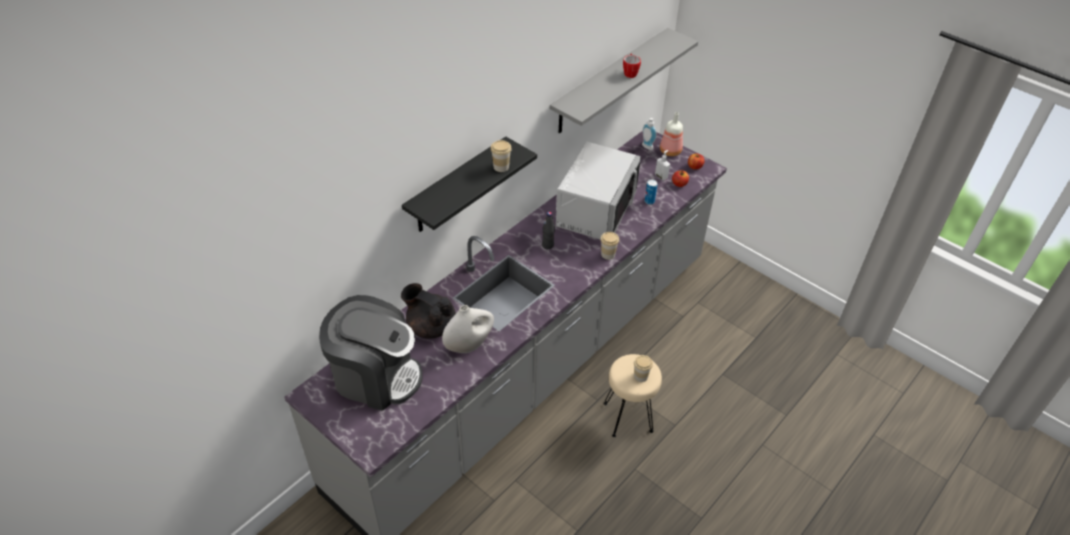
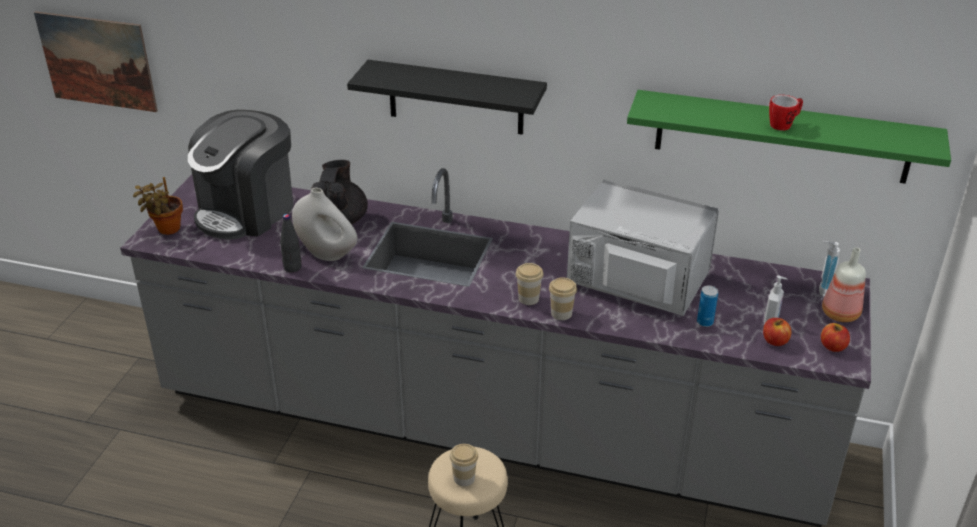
camera: 65 degrees right, 10 degrees down
(179, 384) = (97, 61): none -> picture
(365, 435) = (166, 229): none -> potted plant
(376, 376) = (247, 211): coffee machine -> coffee machine turned 45 degrees clockwise
(501, 167) = (484, 93): cup -> cup (528, 298)
(547, 245) = (535, 261): black bottle -> black bottle (292, 268)
(594, 210) = (637, 279): grey microwave -> grey microwave turned 150 degrees counterclockwise
(610, 81) = (782, 137): grey shelf -> green shelf

